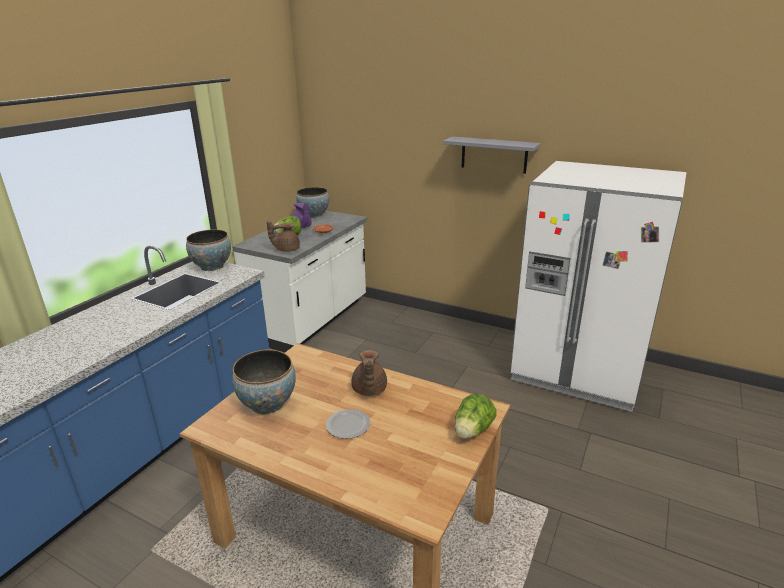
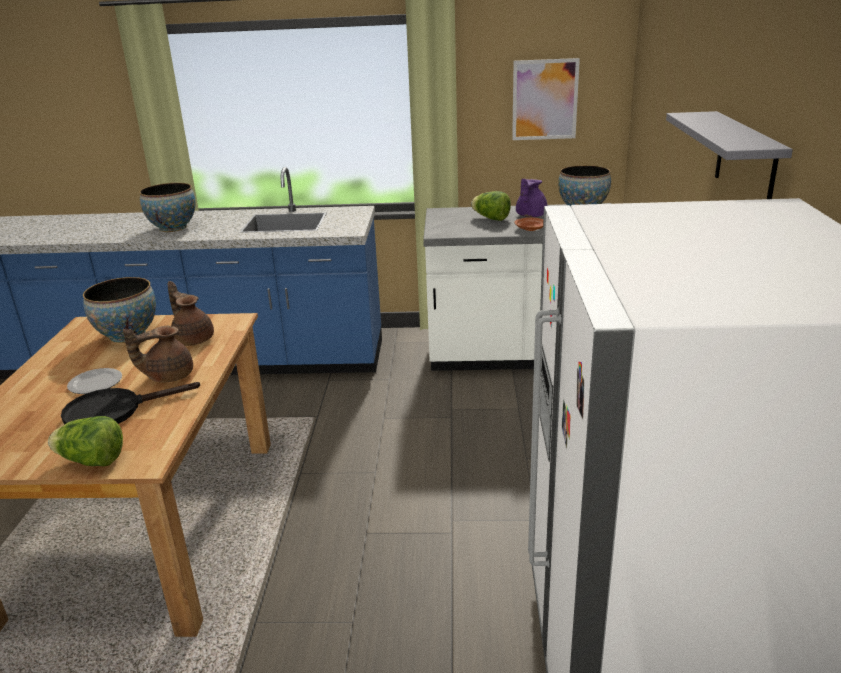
camera: 65 degrees right, 0 degrees up
(212, 266) = (352, 216): bowl -> bowl (173, 228)
(266, 152) = (545, 100): none -> picture
(286, 249) = (446, 229): brown teapot -> brown teapot (193, 339)
(404, 418) = (114, 411): none -> black frying pan

